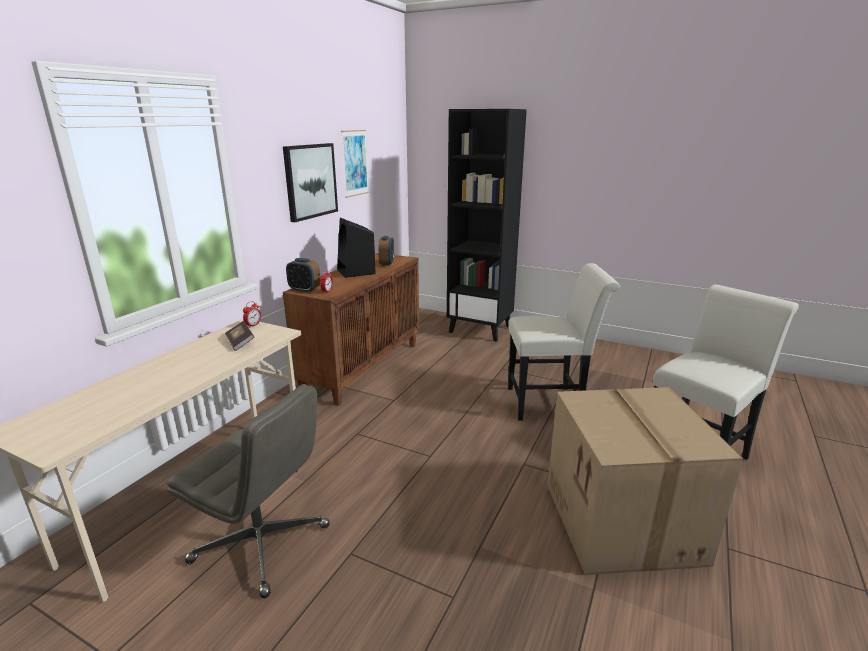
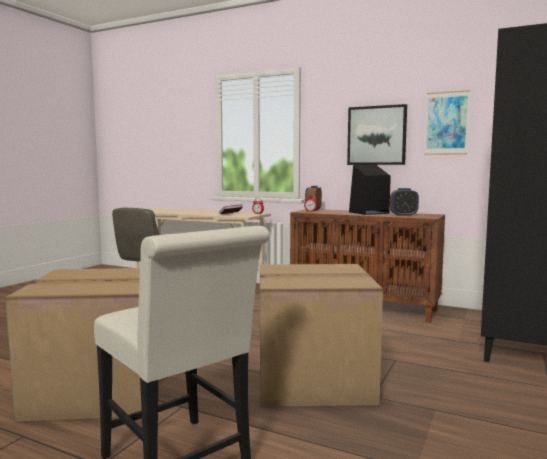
camera: 90 degrees right, 15 degrees down
(550, 403) = (311, 380): white chair -> cardboard box

